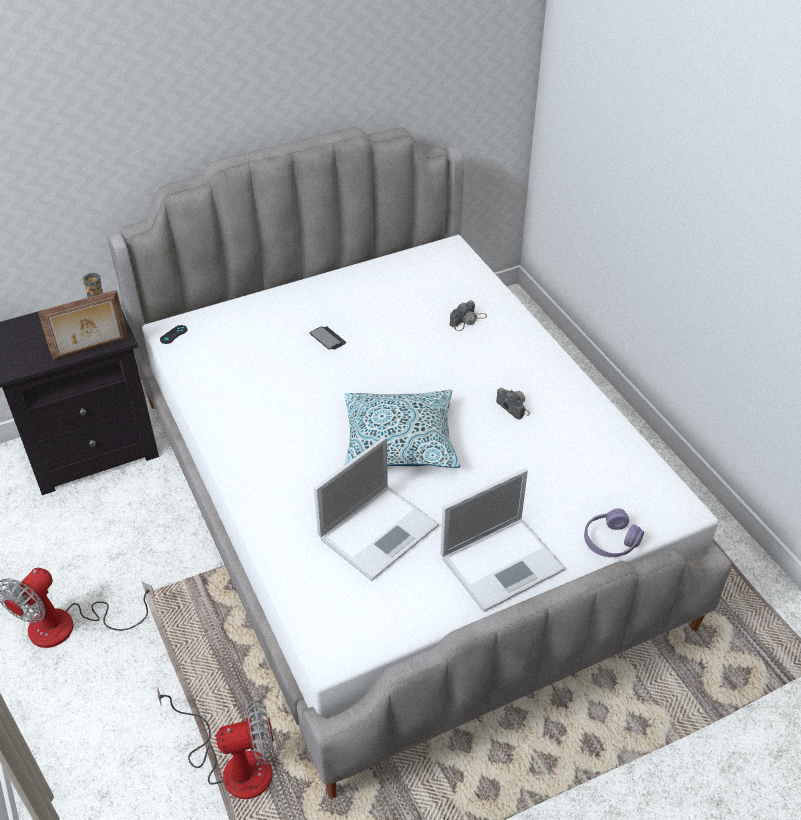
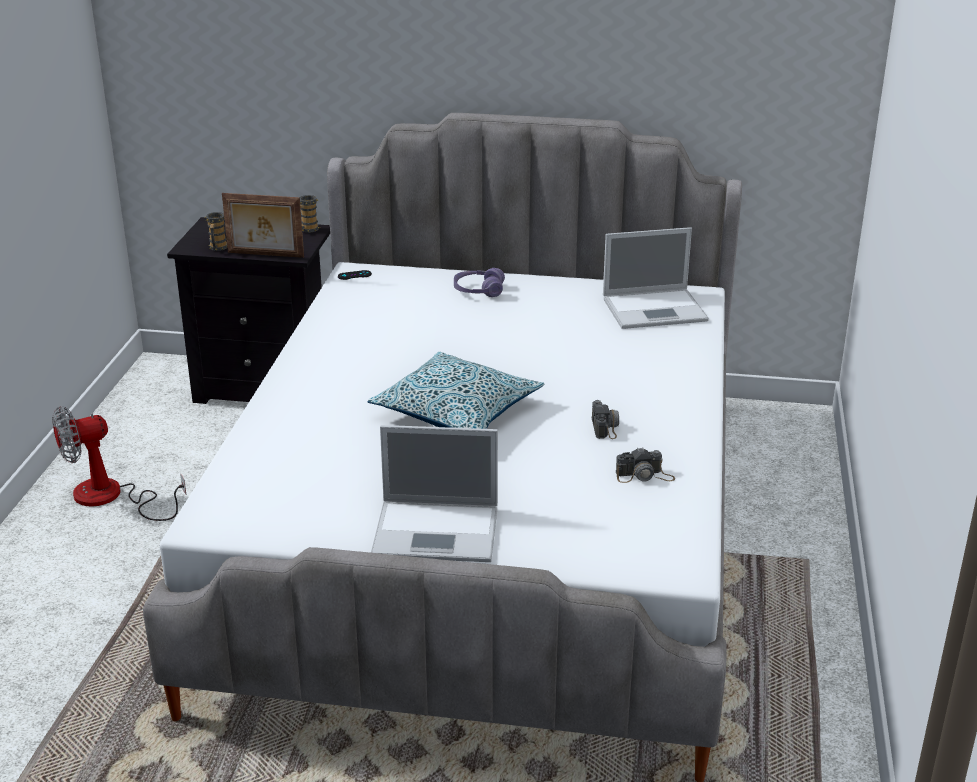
camera: 35 degrees right, 15 degrees down
(38, 359) = (217, 248): none -> mug
(234, 764) = (124, 654): fan -> none
(327, 339) = (486, 320): phone -> none
(379, 530) = (354, 463): laptop -> laptop (656, 309)
(468, 320) = (644, 351): camera -> camera (644, 476)
(610, 541) = (569, 562): purple headphones -> purple headphones (478, 291)

